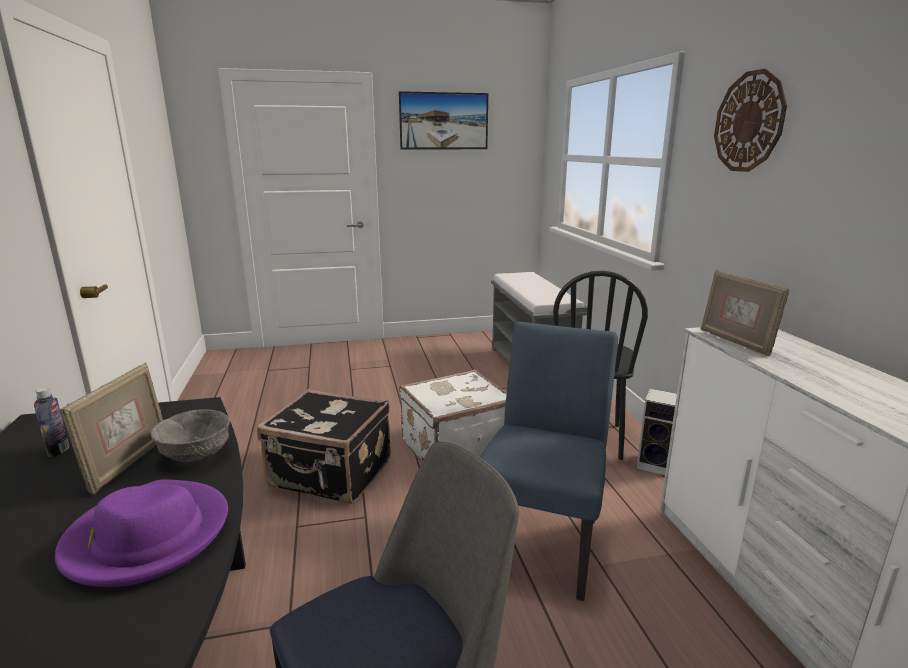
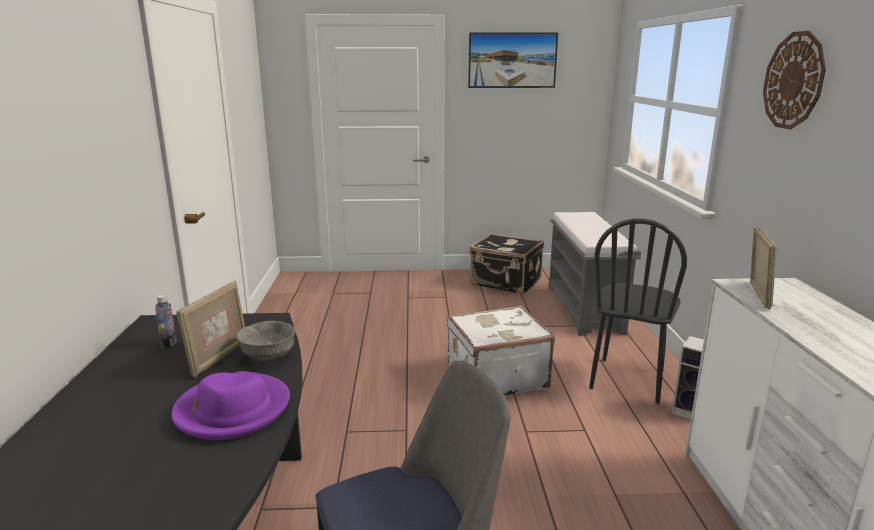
camera: 10 degrees right, 0 degrees up
(331, 474) = (380, 391): black suitcase -> black suitcase (506, 283)
(542, 537) = (564, 464): blue chair -> none
(735, 342) = (756, 295): picture frame -> picture frame turned 150 degrees counterclockwise

